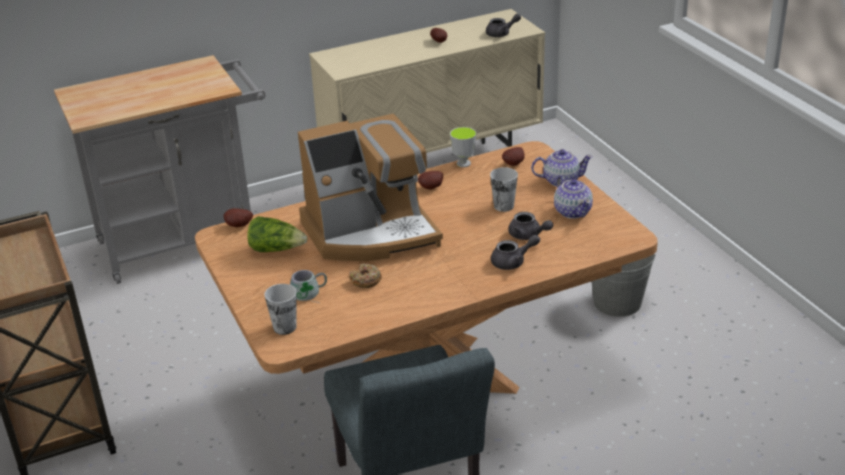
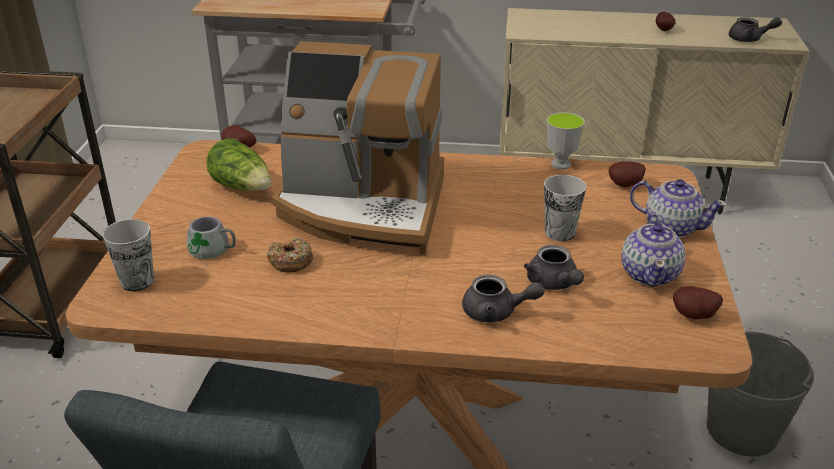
camera: 30 degrees right, 0 degrees up
(432, 188) = (491, 180): potato -> potato (694, 317)

